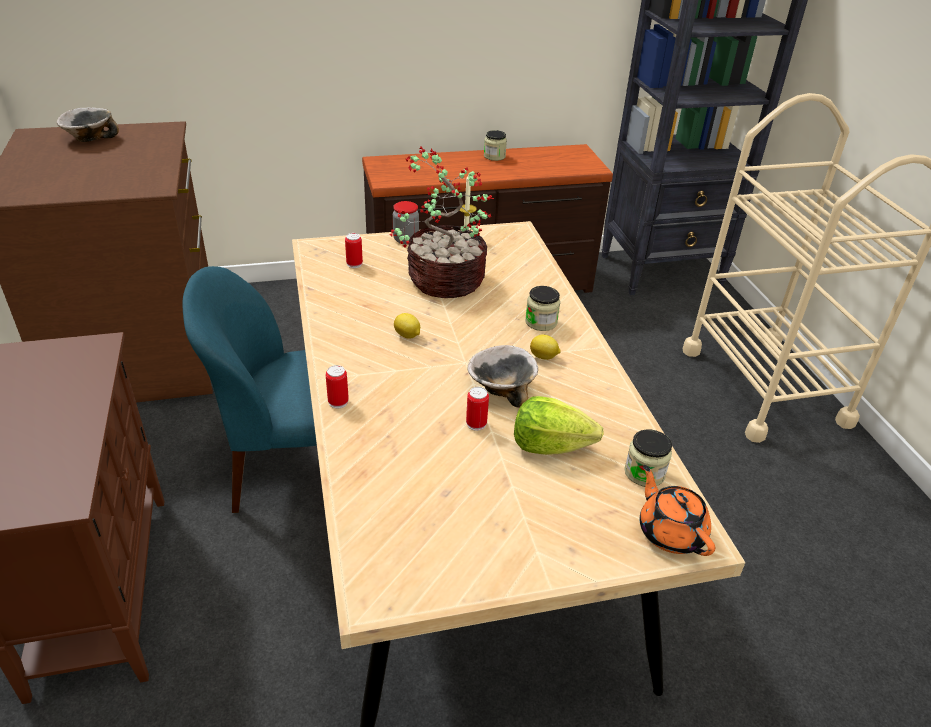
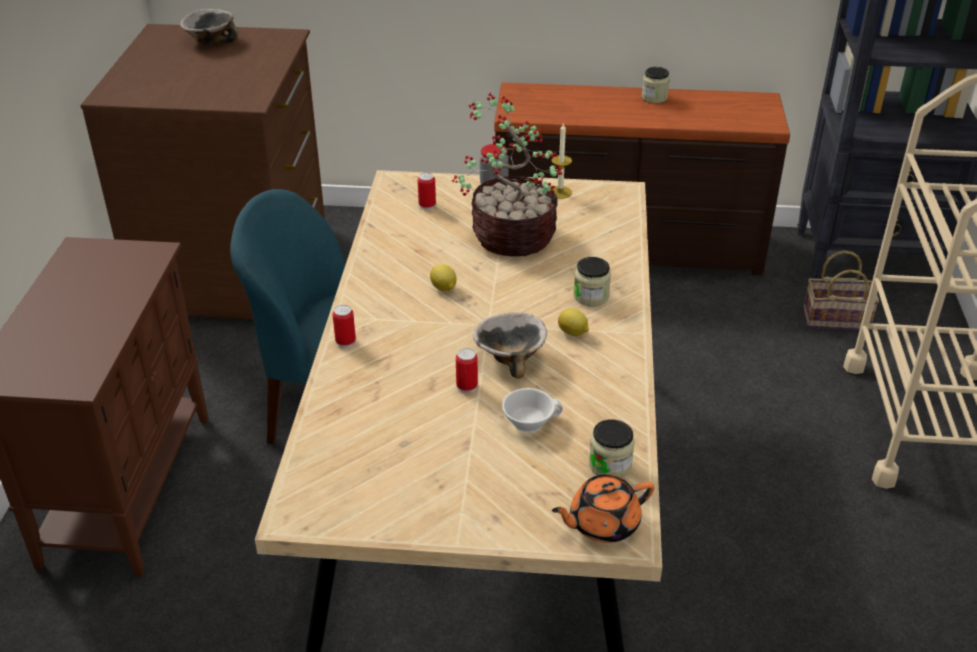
camera: 20 degrees right, 0 degrees up
(550, 445) = (529, 420): lettuce -> white cup
(661, 316) = (837, 318): none -> basket
(670, 532) = (602, 523): orange teapot -> orange teapot turned 105 degrees counterclockwise

